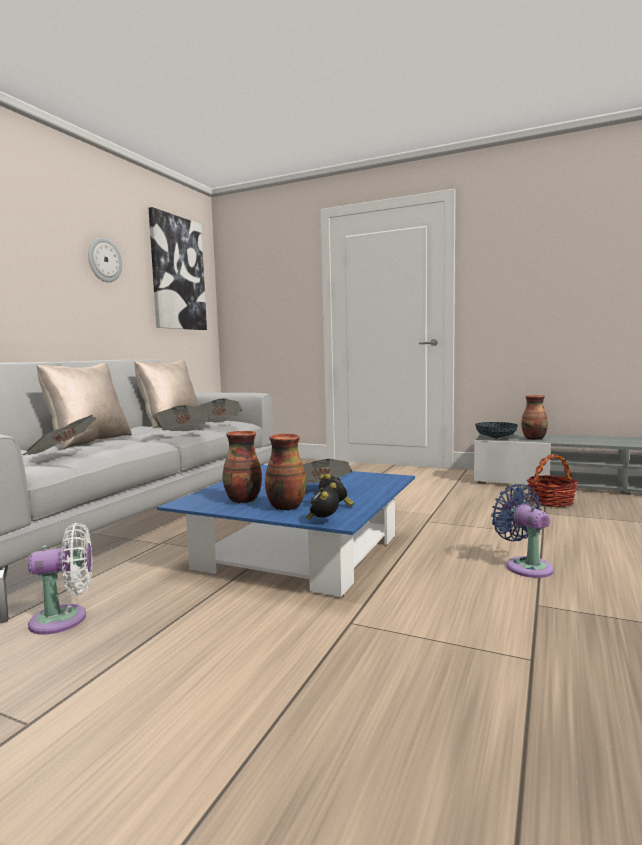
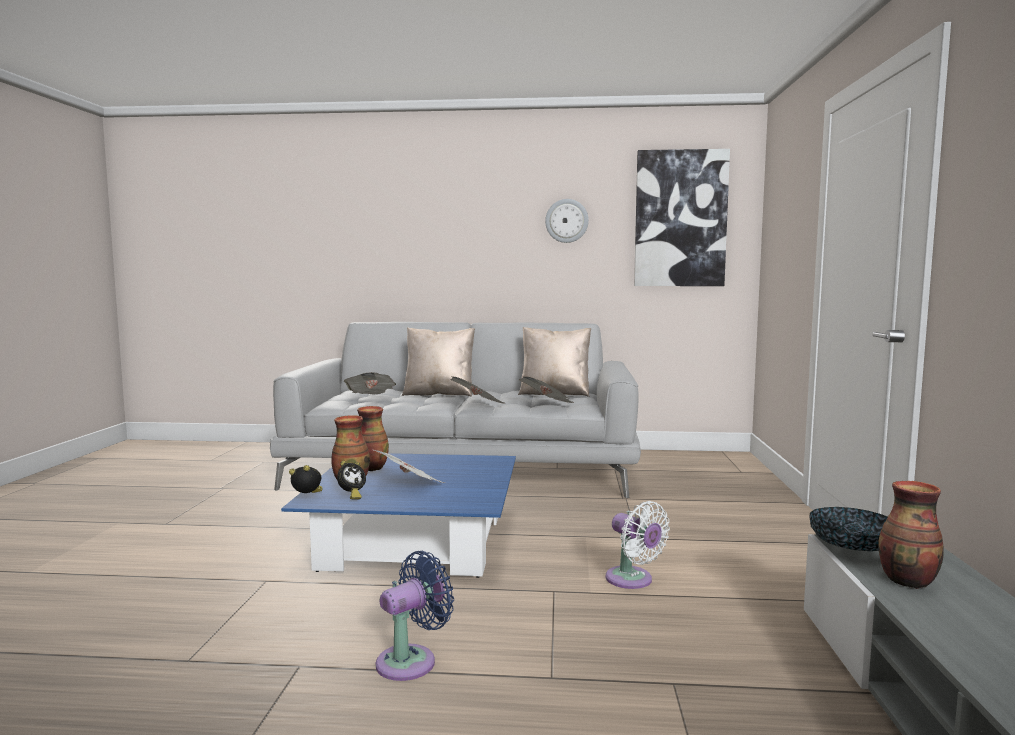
camera: 70 degrees right, 0 degrees up
(65, 619) = (278, 501): white fan -> white fan (632, 580)
(551, 502) = (757, 693): basket -> none

